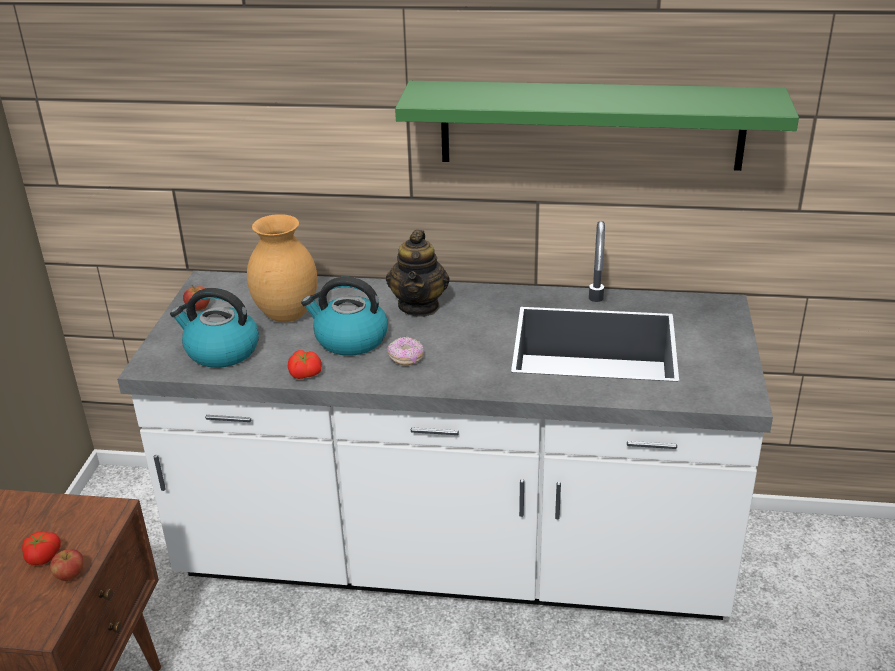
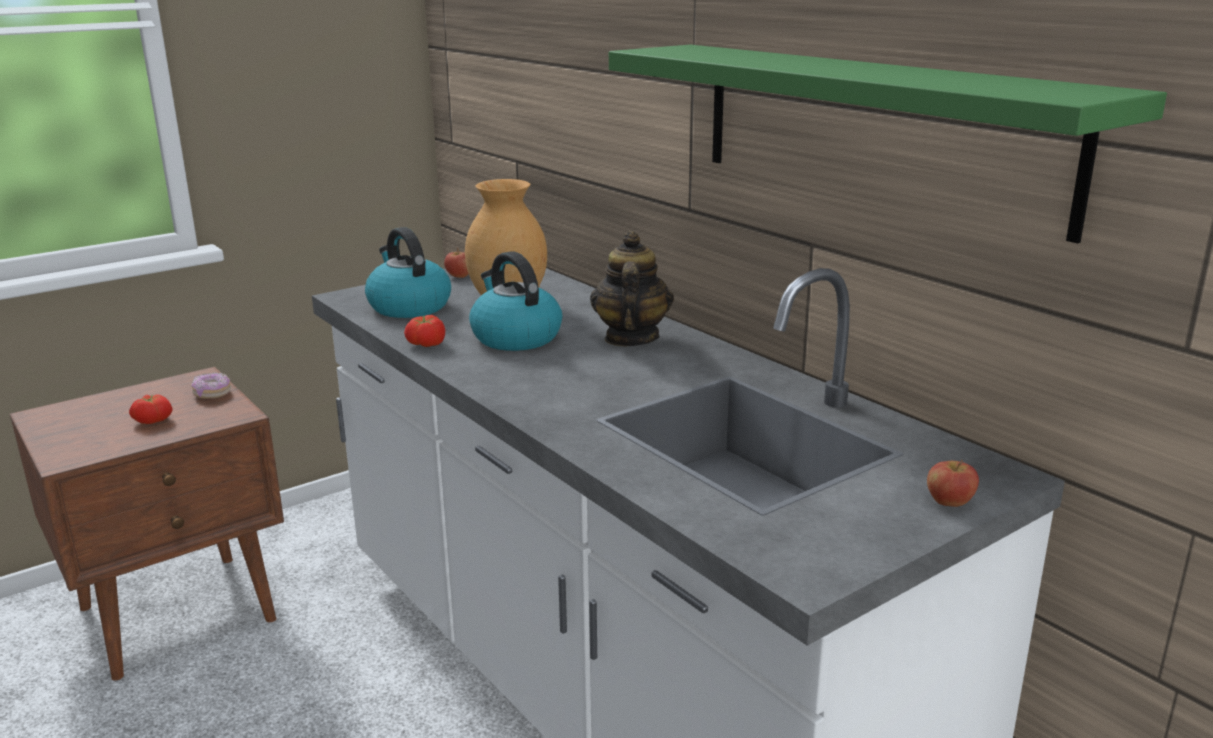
camera: 45 degrees right, 10 degrees down
(70, 575) = (140, 439): apple -> apple (949, 502)
(406, 358) = (528, 368): donut -> donut (212, 394)
(419, 306) = (630, 338): teapot -> teapot turned 135 degrees clockwise

